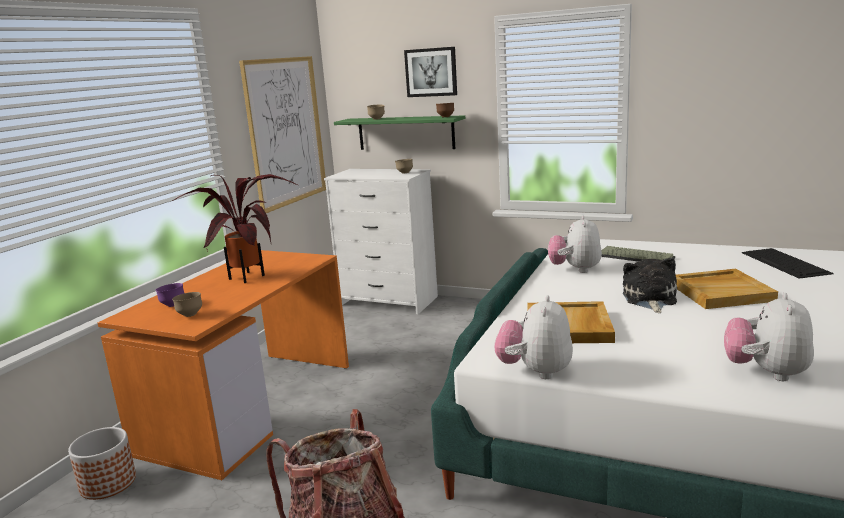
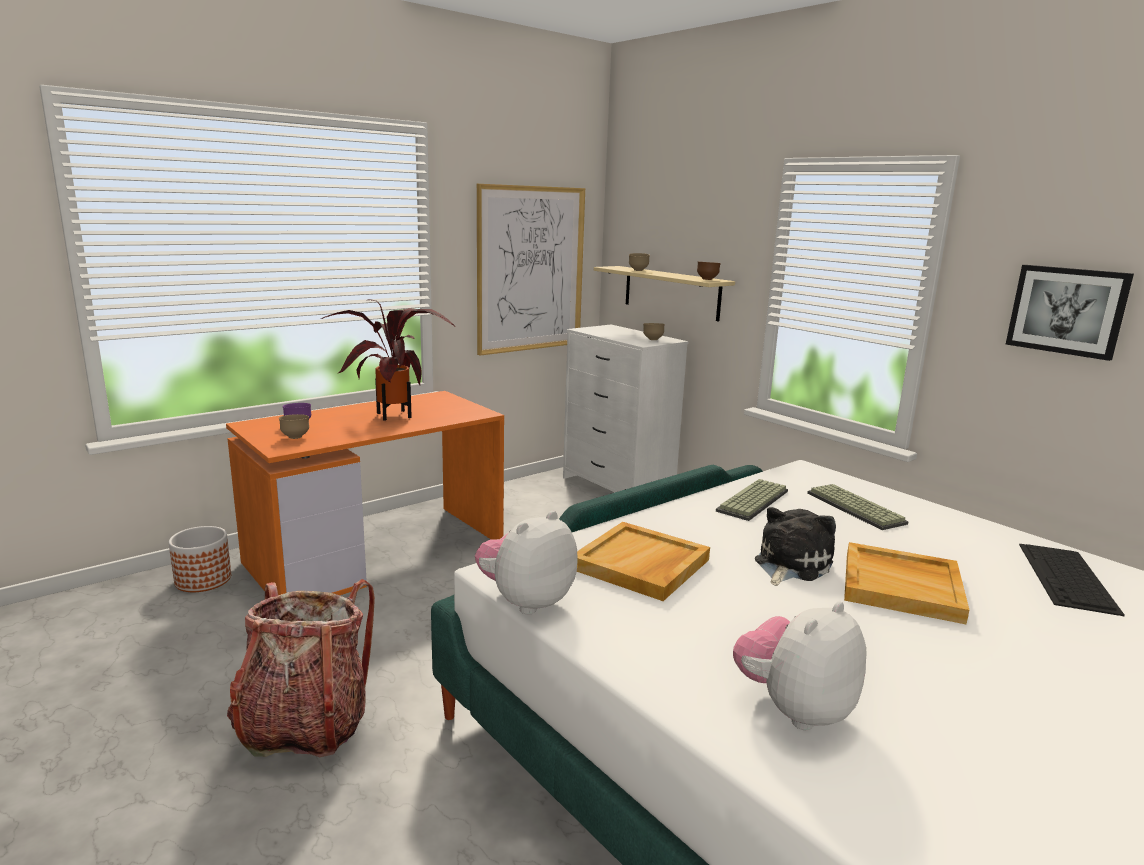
camera: 25 degrees right, 0 degrees up
(405, 133) = (671, 292): green shelf -> beige shelf
(431, 72) = (707, 222): picture -> picture (1067, 310)
(575, 269) = (754, 502): plush toy -> keyboard

